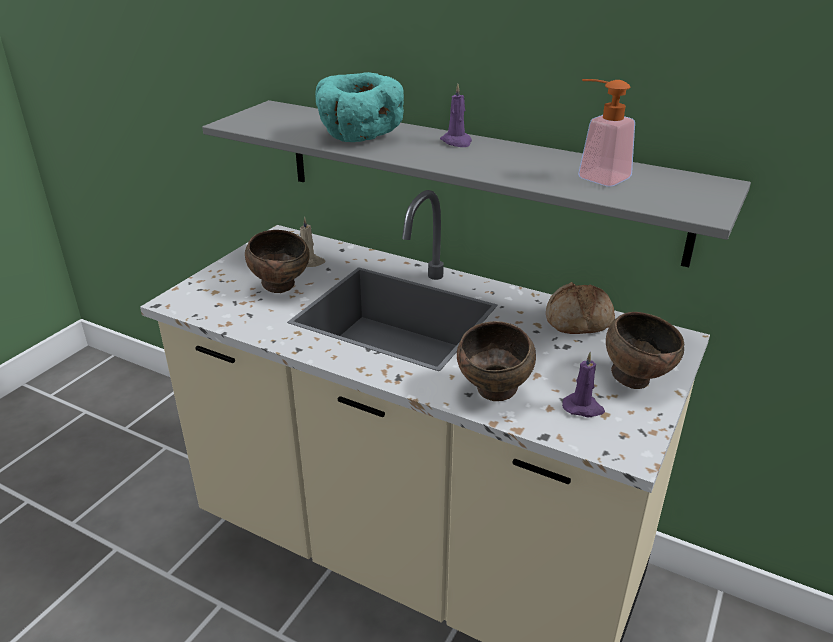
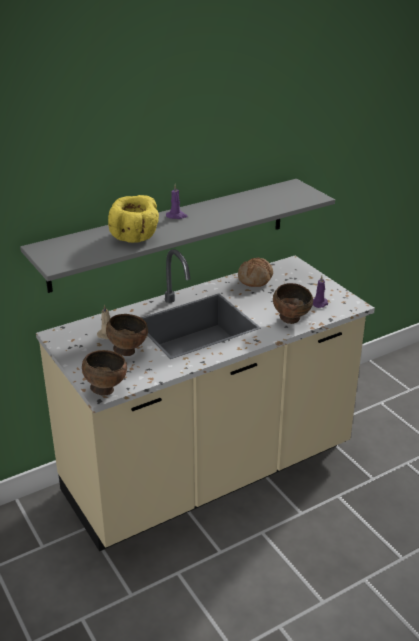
camera: 60 degrees left, 0 degrees up
(359, 137) = (136, 237): turquoise bowl -> yellow bowl
(596, 176) = (258, 202): soap dispenser -> none
(636, 380) = (311, 284): brown bowl -> brown bowl (105, 389)

